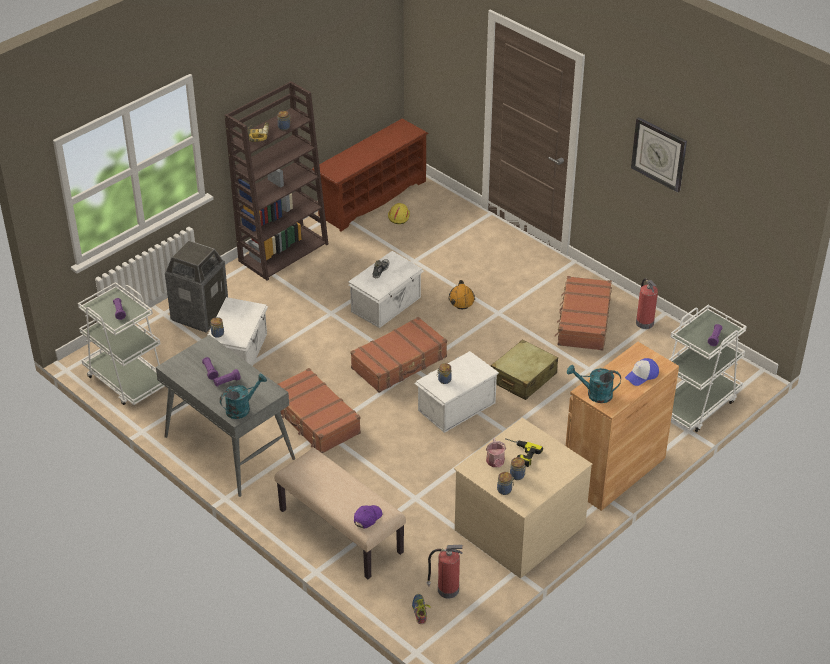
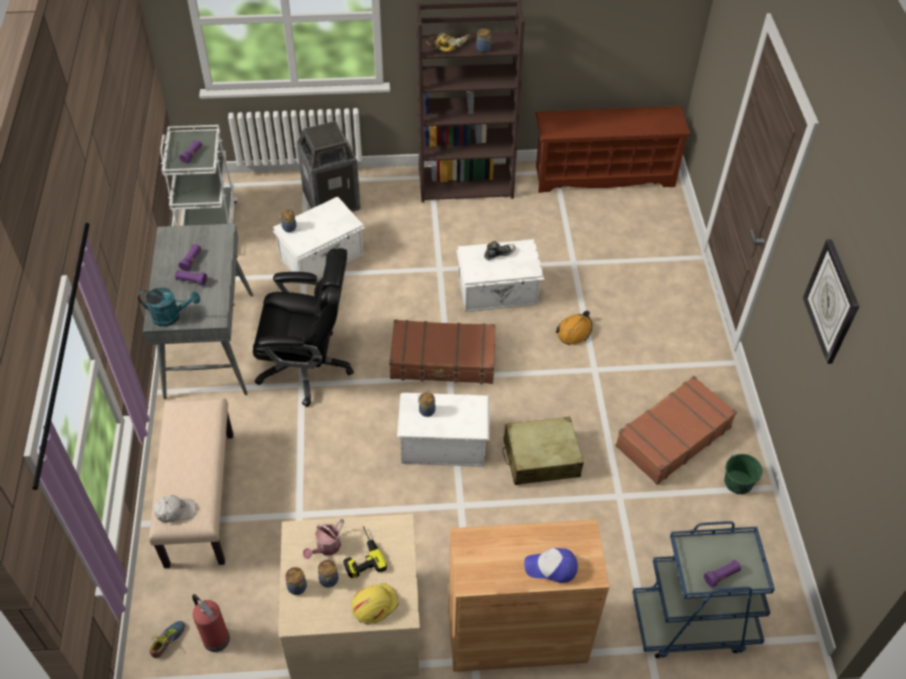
camera: 40 degrees right, 10 degrees up
(314, 419) = (307, 366): brown suitcase -> black office chair
(367, 518) = (175, 511): purple cap -> white cap
(398, 216) = (608, 208): yellow hard hat -> yellow hard hat (374, 604)
(594, 394) = (471, 552): turquoise watering can -> none
(644, 322) = (738, 482): fire extinguisher -> green bucket
(696, 404) = (693, 623): white cart -> blue cart

